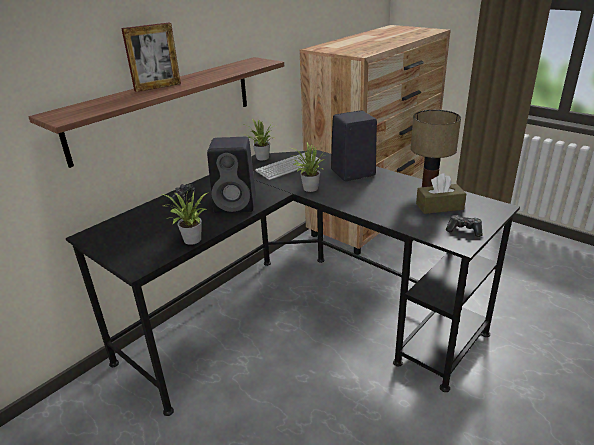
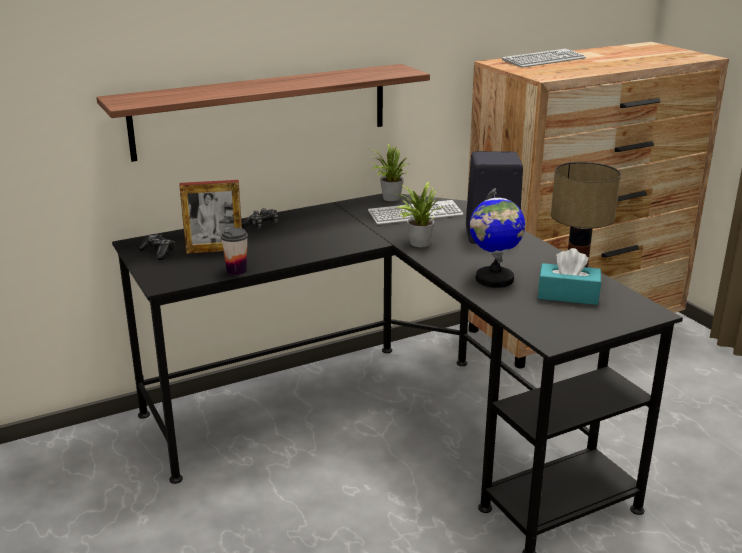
camera: 20 degrees right, 5 degrees down
(157, 87) = (250, 84): picture frame -> picture frame (214, 250)
(191, 241) = (236, 270): potted plant -> cup
(237, 204) = (317, 243): black speaker -> none
(344, 43) = (544, 60): none -> keyboard
(383, 205) = (494, 279): none -> globe
(439, 206) = (568, 295): brown tissue box -> turquoise tissue box
(464, 230) = (572, 327): game controller -> game controller (158, 252)

